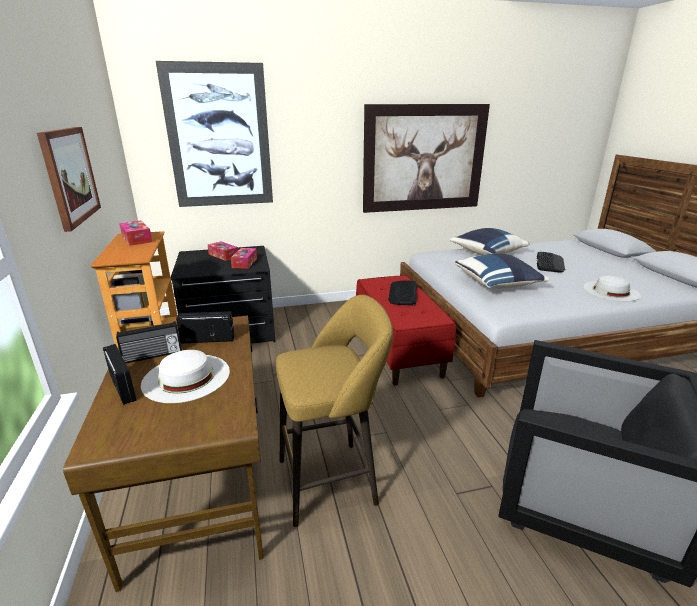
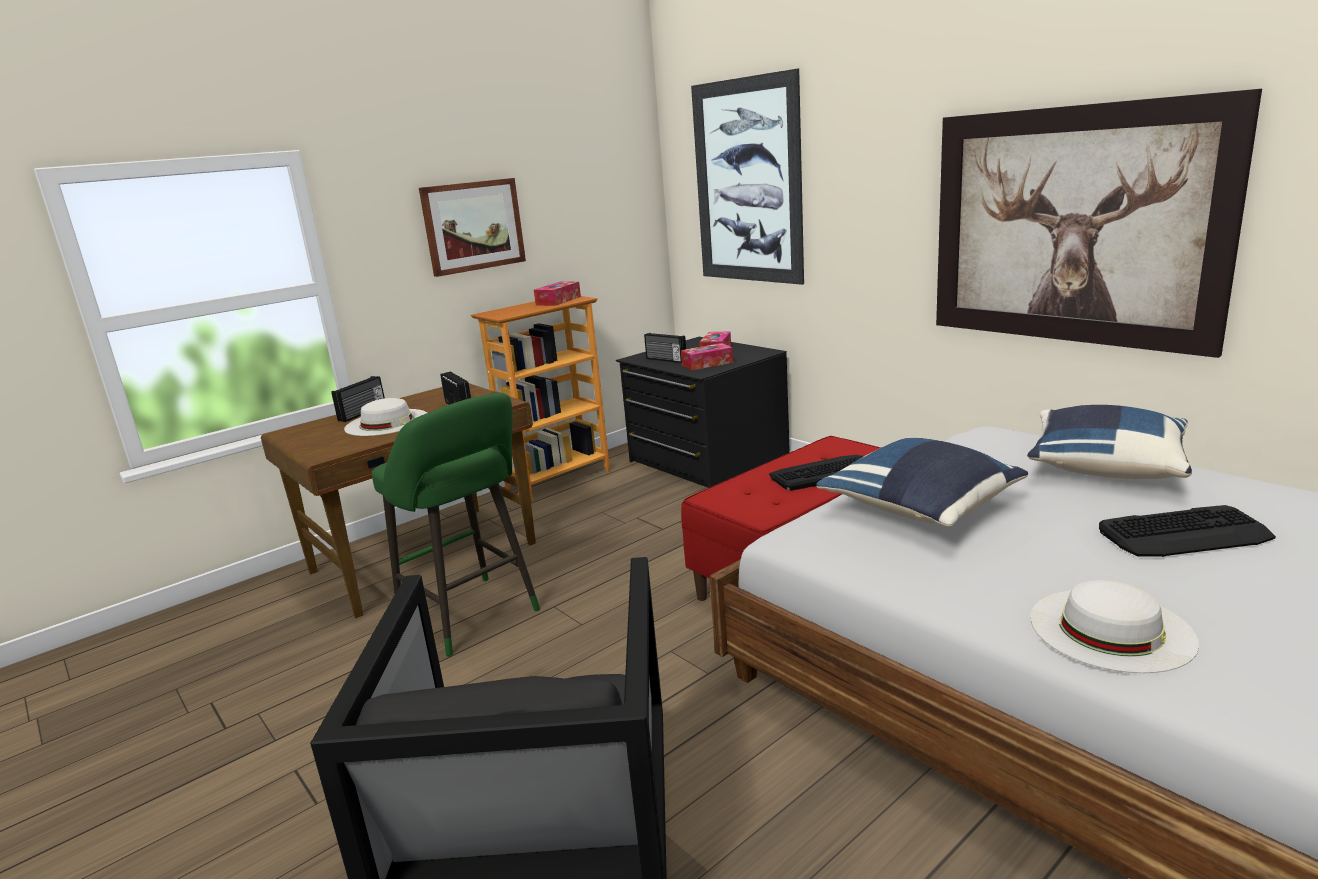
camera: 65 degrees right, 5 degrees down
(153, 356) = (417, 403): radio -> radio (665, 360)
(333, 480) = (473, 617): yellow stool -> green stool

